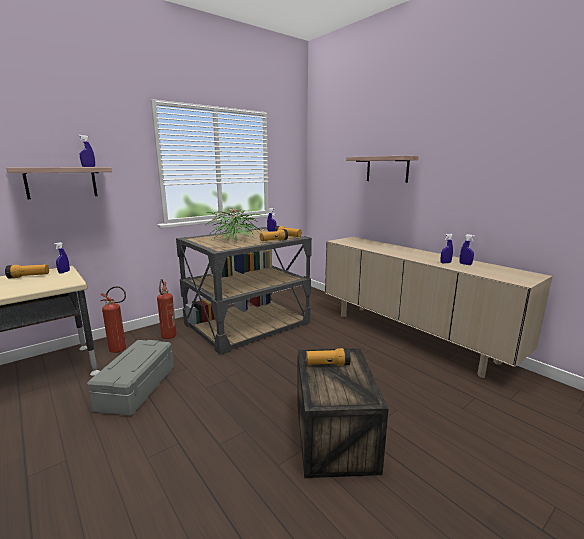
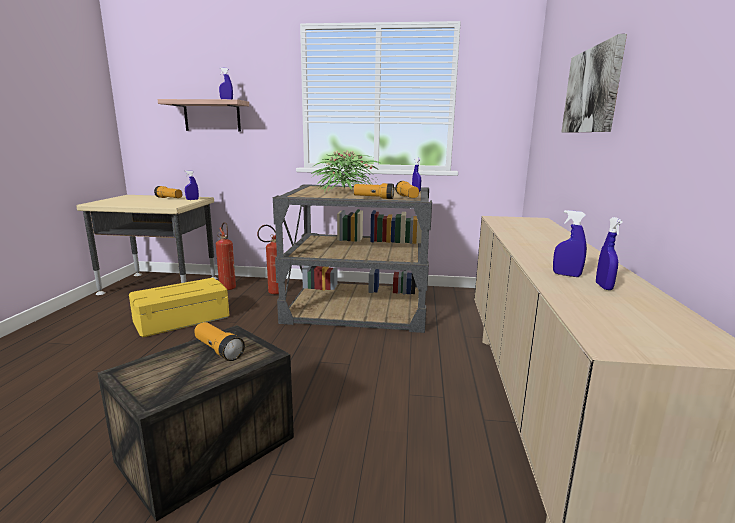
camera: 45 degrees right, 0 degrees up
(136, 387) = (182, 320): grey storage box -> yellow storage box
(387, 169) = (592, 90): shelf -> picture

